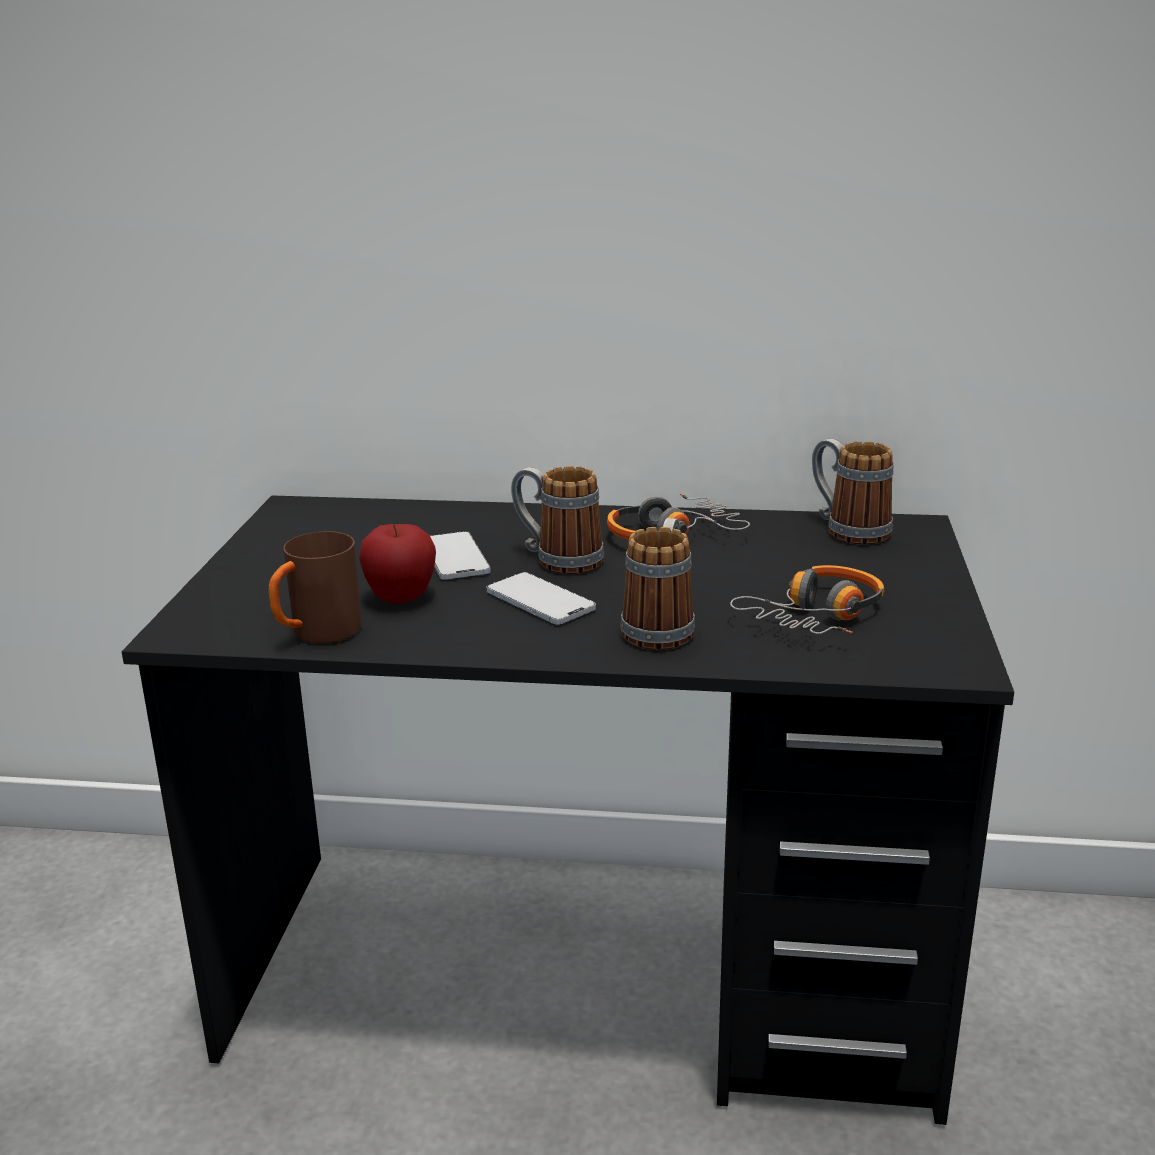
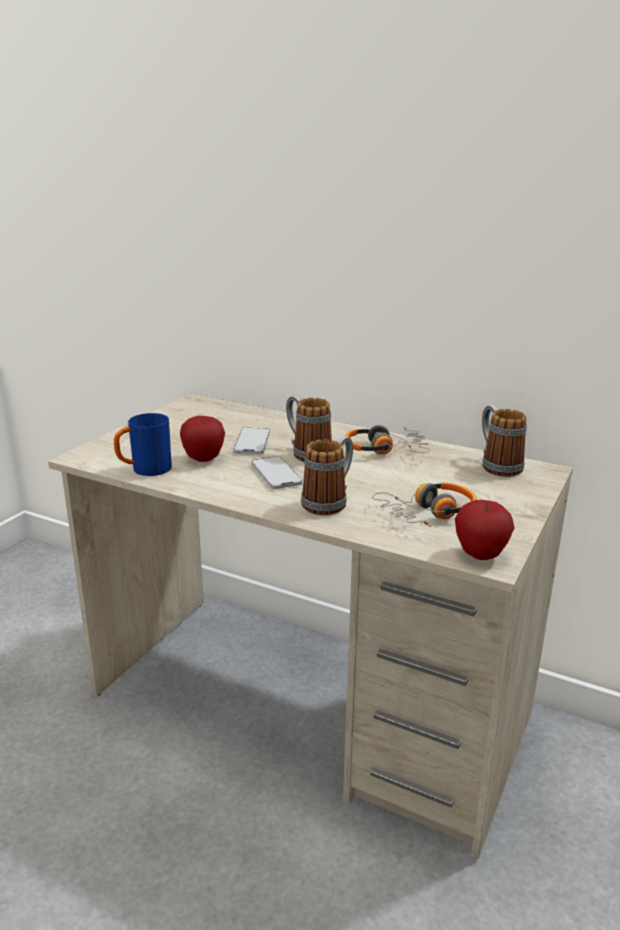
camera: 20 degrees right, 0 degrees up
(316, 635) = (144, 470): brown mug -> blue mug
(586, 977) = (309, 705): black desk -> beige desk
(938, 661) = (480, 555): none -> apple

